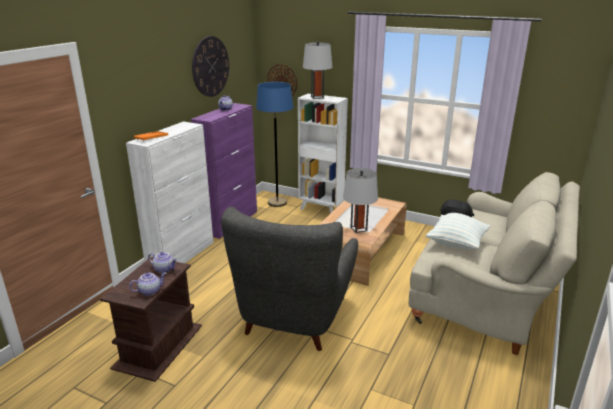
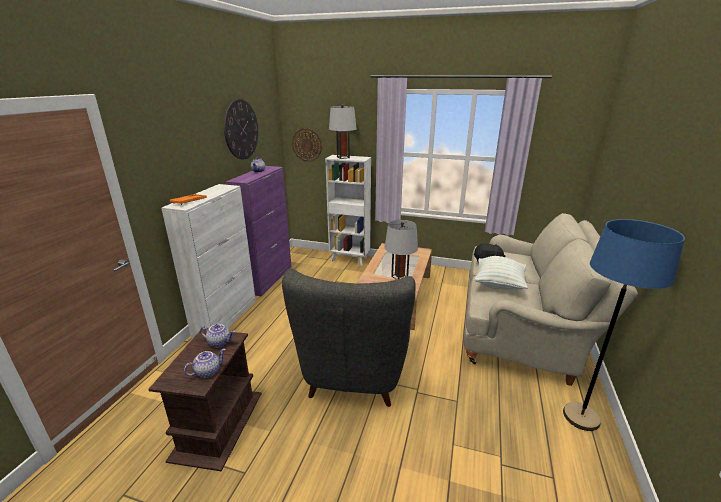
camera: 10 degrees left, 0 degrees up
(277, 203) = (308, 257): blue floor lamp -> blue floor lamp (581, 417)

